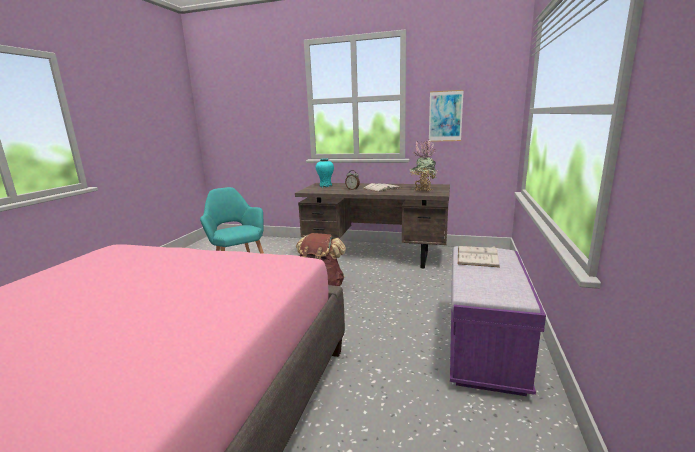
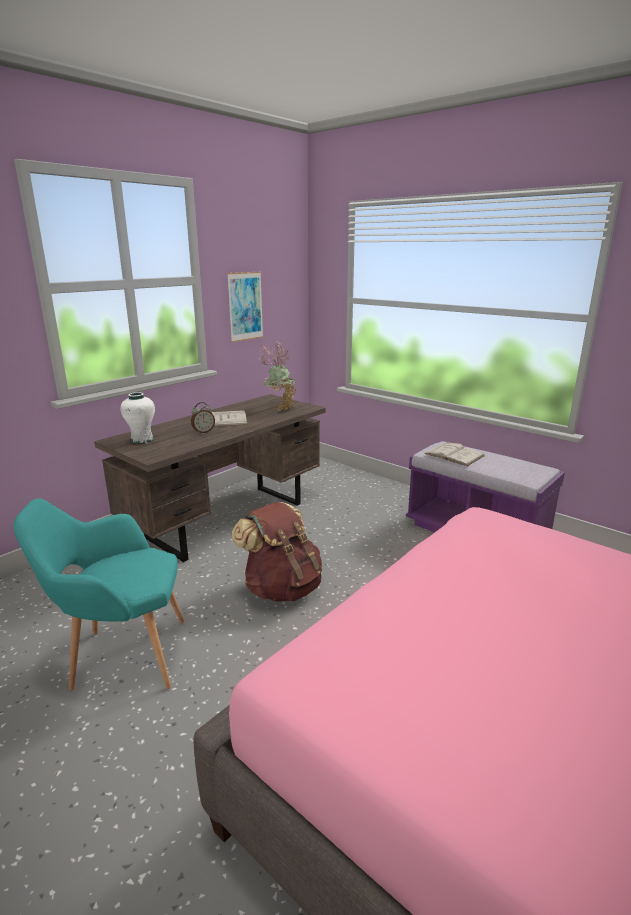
camera: 65 degrees left, 5 degrees up
(325, 186) = (142, 440): turquoise vase -> white vase

